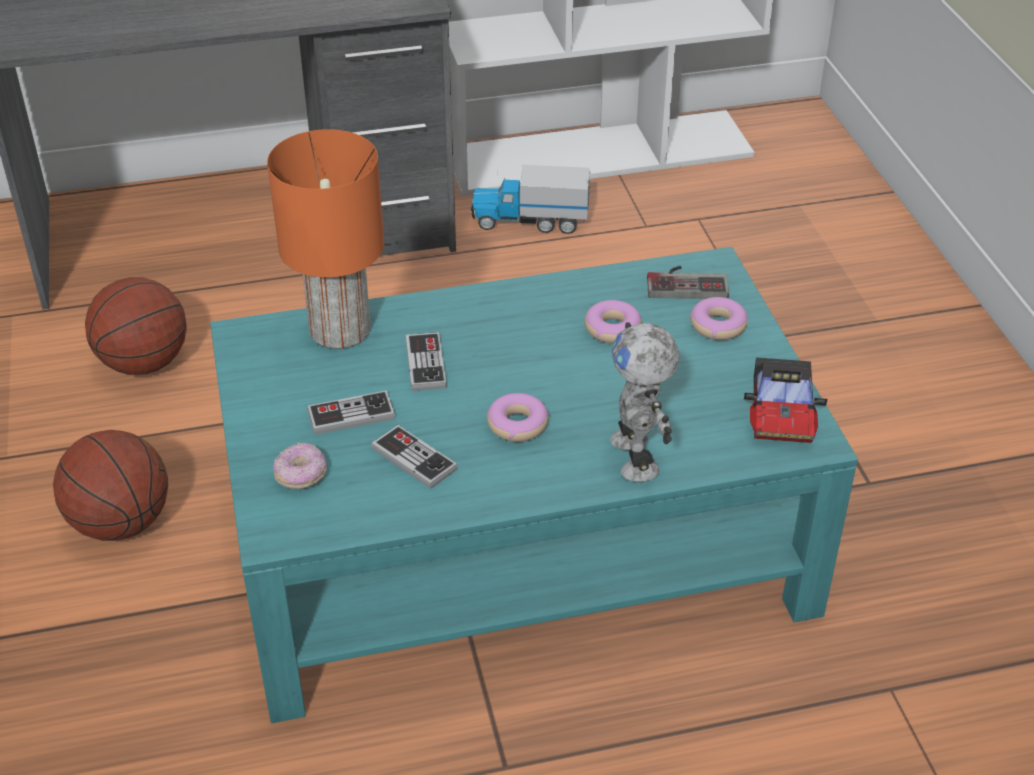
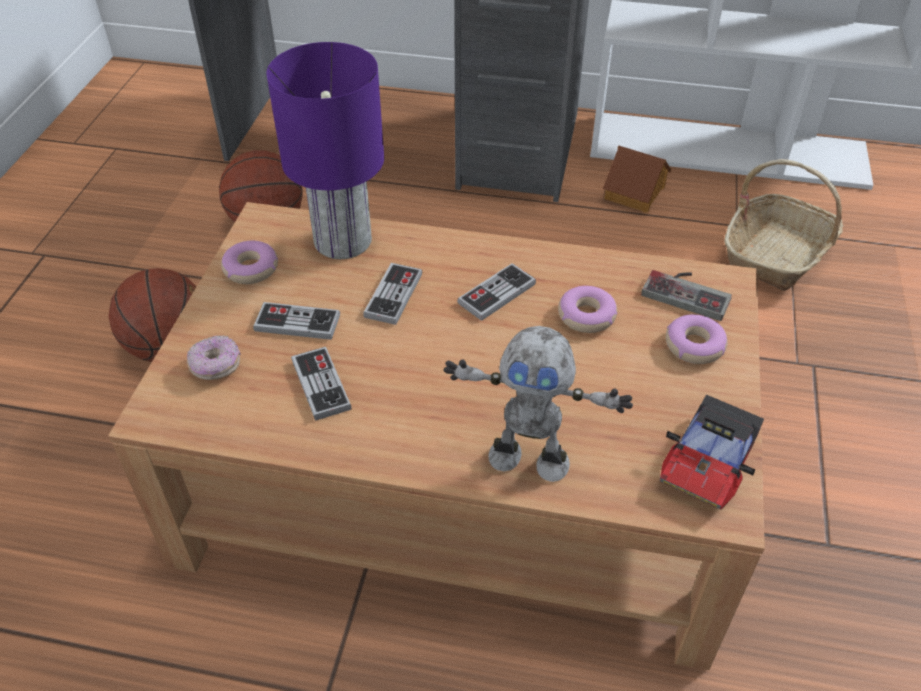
camera: 25 degrees right, 5 degrees up
(338, 330) = (342, 240): orange table lamp -> purple table lamp
(517, 424) = (436, 383): donut -> donut (251, 269)
(519, 542) = (463, 480): turquoise coffee table -> brown coffee table
(520, 334) = (496, 294): none -> game controller
(530, 221) = (635, 193): toy truck -> toy house
(637, 456) = (529, 458): toy robot -> toy robot turned 90 degrees counterclockwise
(698, 243) = (777, 254): none -> basket

